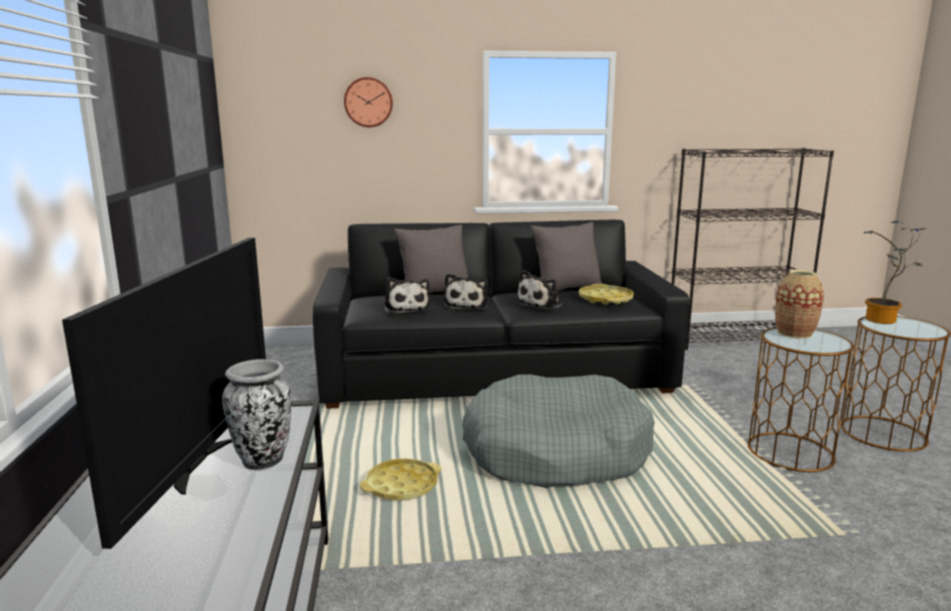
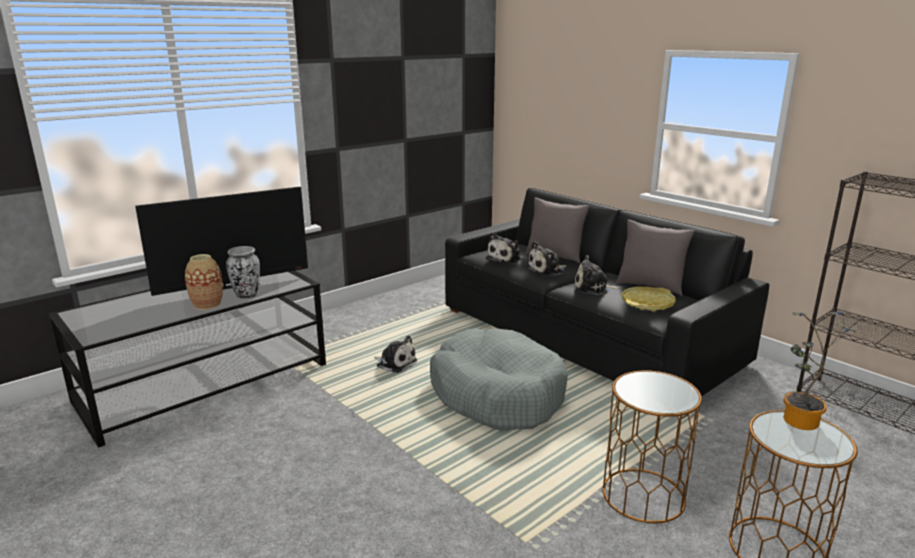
camera: 55 degrees right, 5 degrees up
(368, 102) = (577, 91): wall clock -> none
(401, 486) = (395, 363): yellow tray -> plush toy
(794, 333) = (663, 383): vase -> vase (207, 304)

